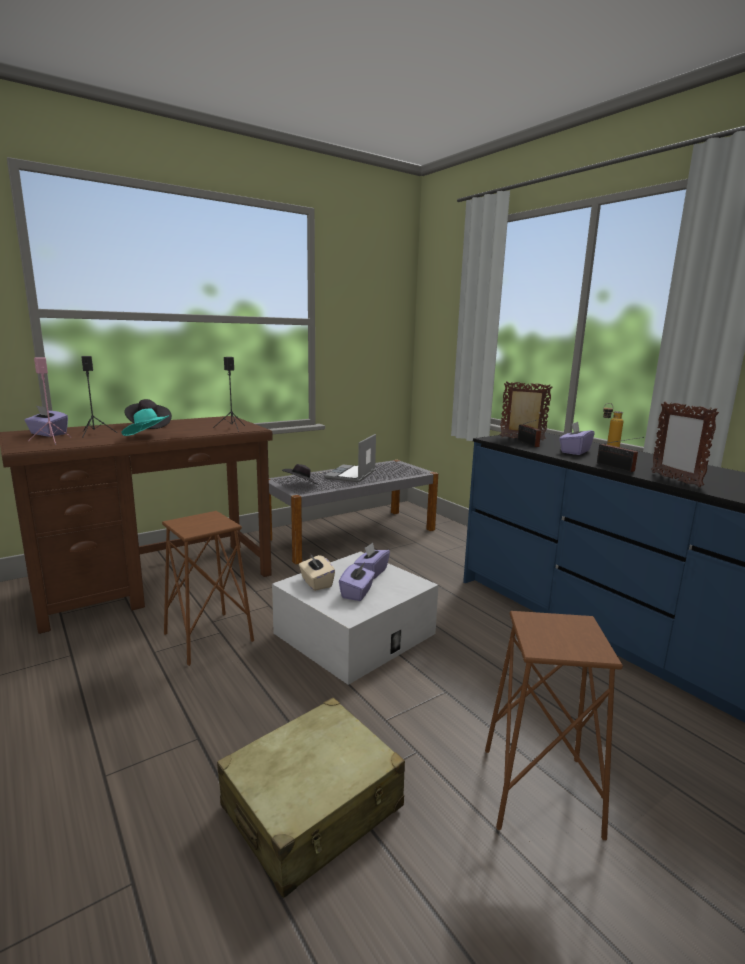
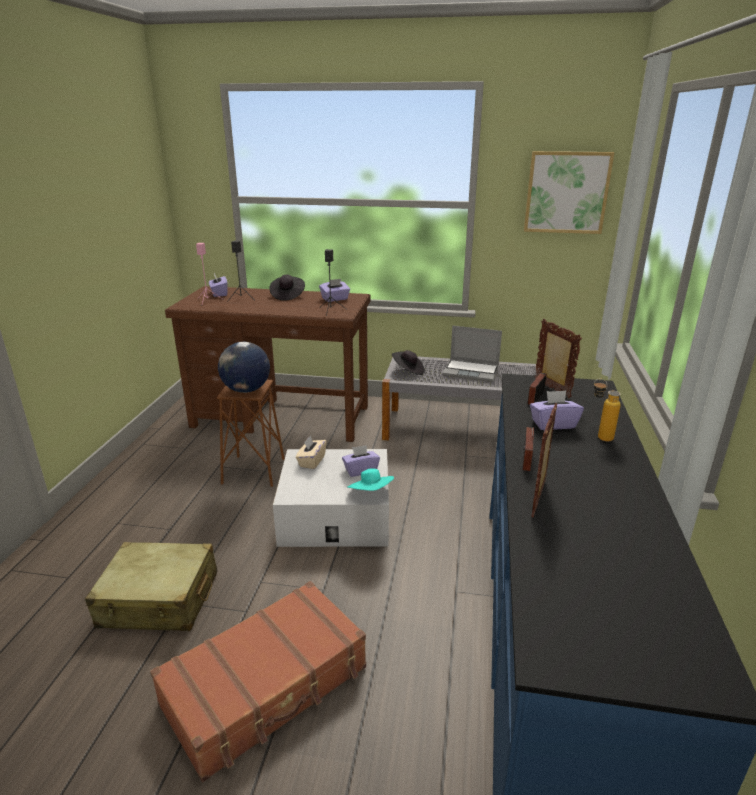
camera: 45 degrees right, 10 degrees up
(147, 437) = (260, 309): turquoise hat -> turquoise hat (371, 493)
(207, 524) = (246, 390): none -> globe
(351, 475) = (471, 371): laptop -> laptop turned 135 degrees counterclockwise
(357, 593) = (322, 482): purple tissue box -> purple tissue box (335, 299)
(381, 311) = (566, 192): none -> picture
(539, 791) = (267, 686): brown stool -> brown suitcase

